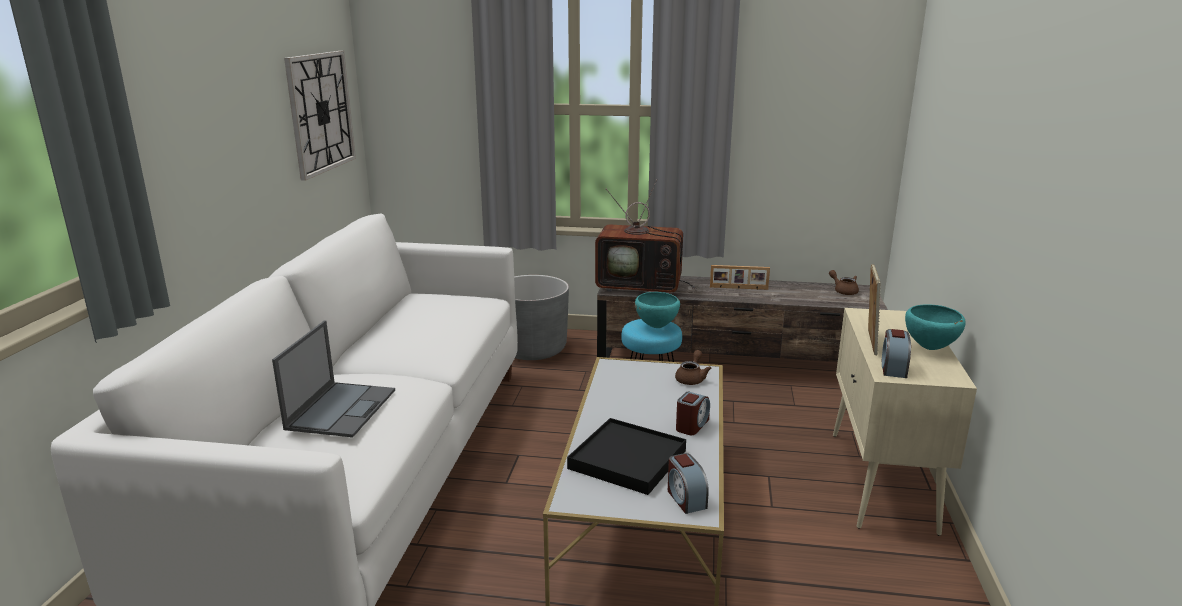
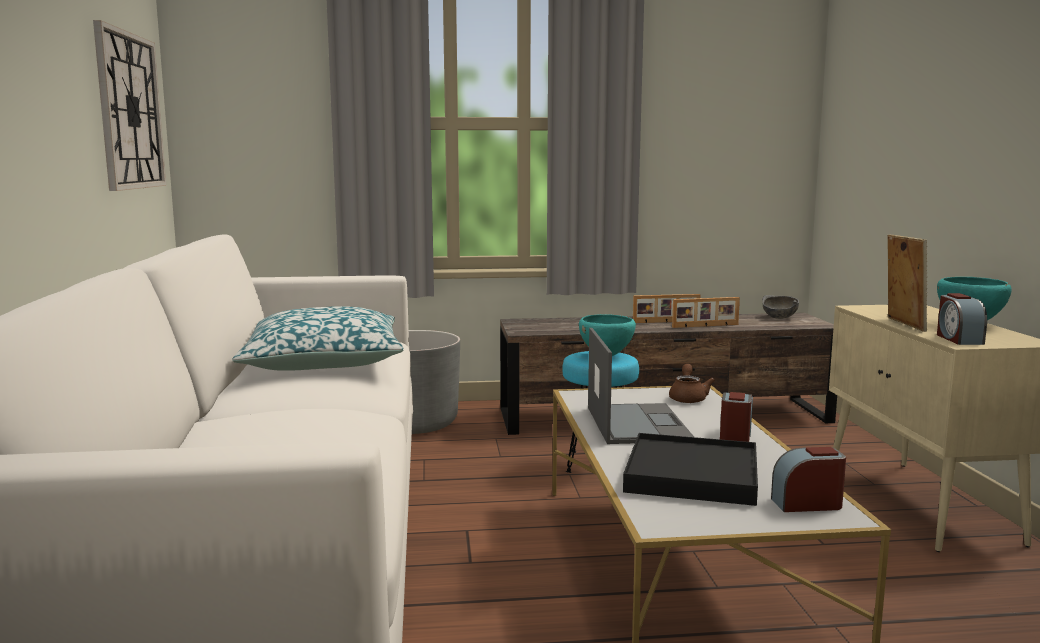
camera: 15 degrees left, 10 degrees down
(342, 409) = (271, 441): laptop -> laptop (636, 423)
(427, 324) = (323, 361): none -> pillow
(642, 286) = (555, 326): television -> none
(685, 498) = (807, 504): alarm clock -> alarm clock turned 120 degrees clockwise
(767, 297) = (705, 326): none -> picture frame
(843, 291) = (779, 317): brown teapot -> grey bowl

